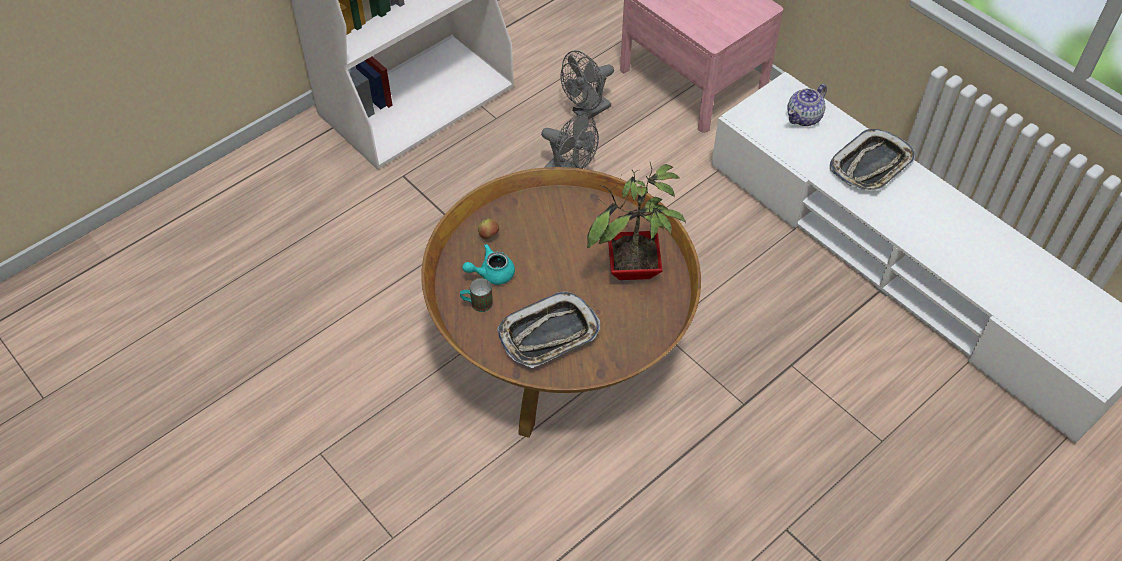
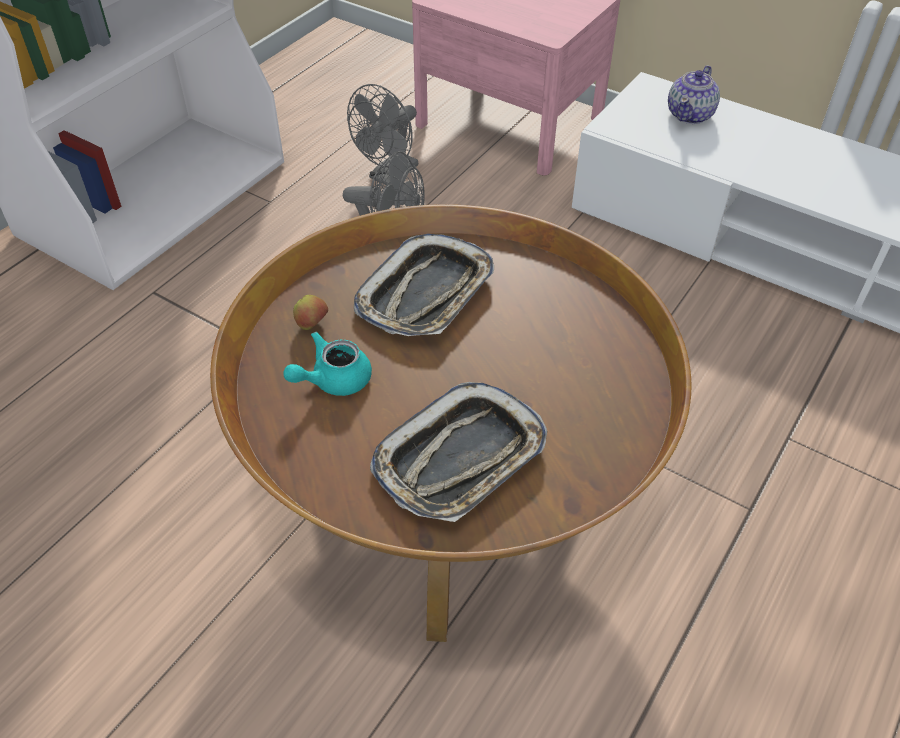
camera: 15 degrees left, 5 degrees down
(477, 304) = (321, 434): mug -> none
(633, 270) = (559, 332): potted plant -> none
(871, 165) = (803, 153): tray -> tray (426, 294)

